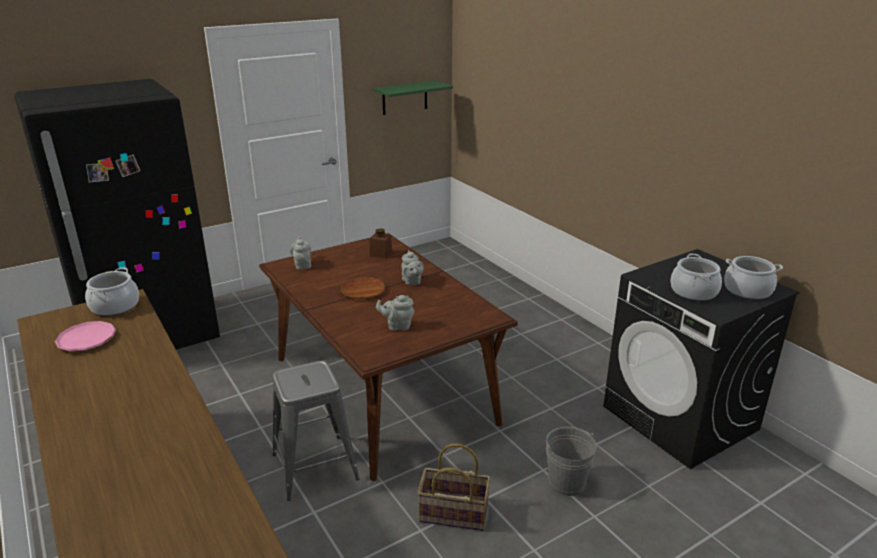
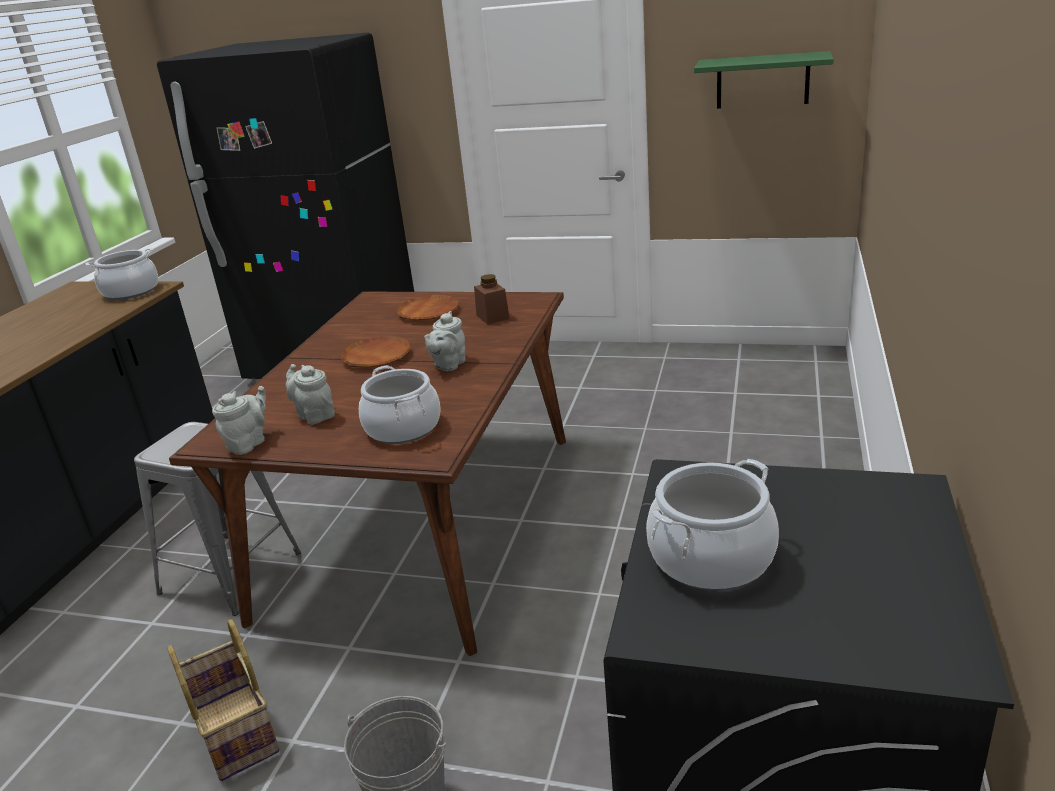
camera: 50 degrees right, 0 degrees up
(87, 340) = (53, 315): pink plate -> none
(302, 265) = (391, 304): grey teapot -> grey teapot (249, 443)
(337, 262) = (429, 312): none -> brown plate
(747, 291) = (851, 621): cooking pot -> cooking pot (402, 428)

